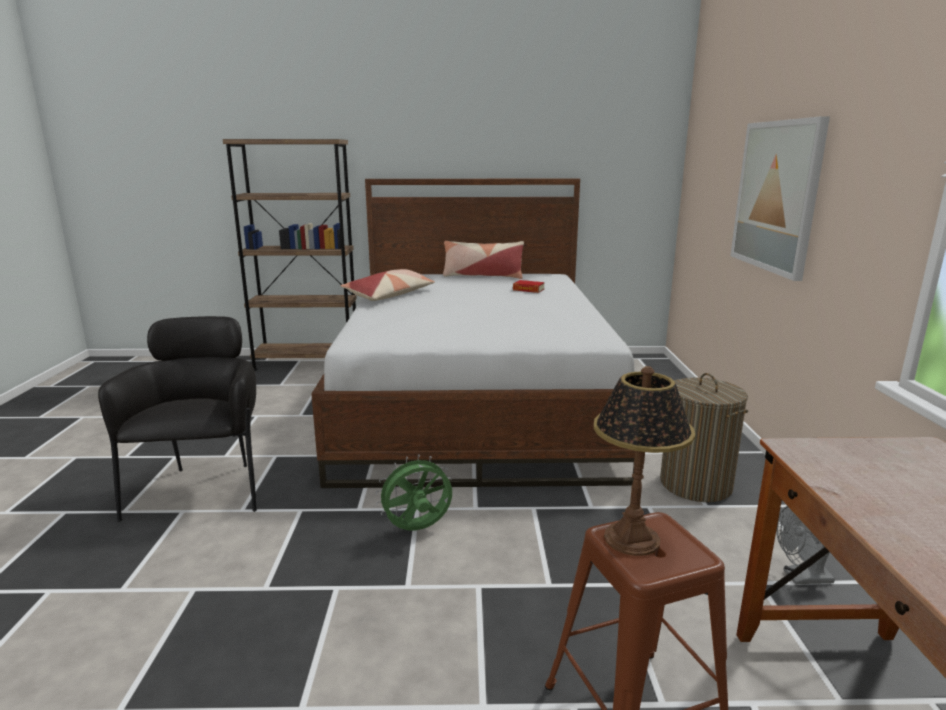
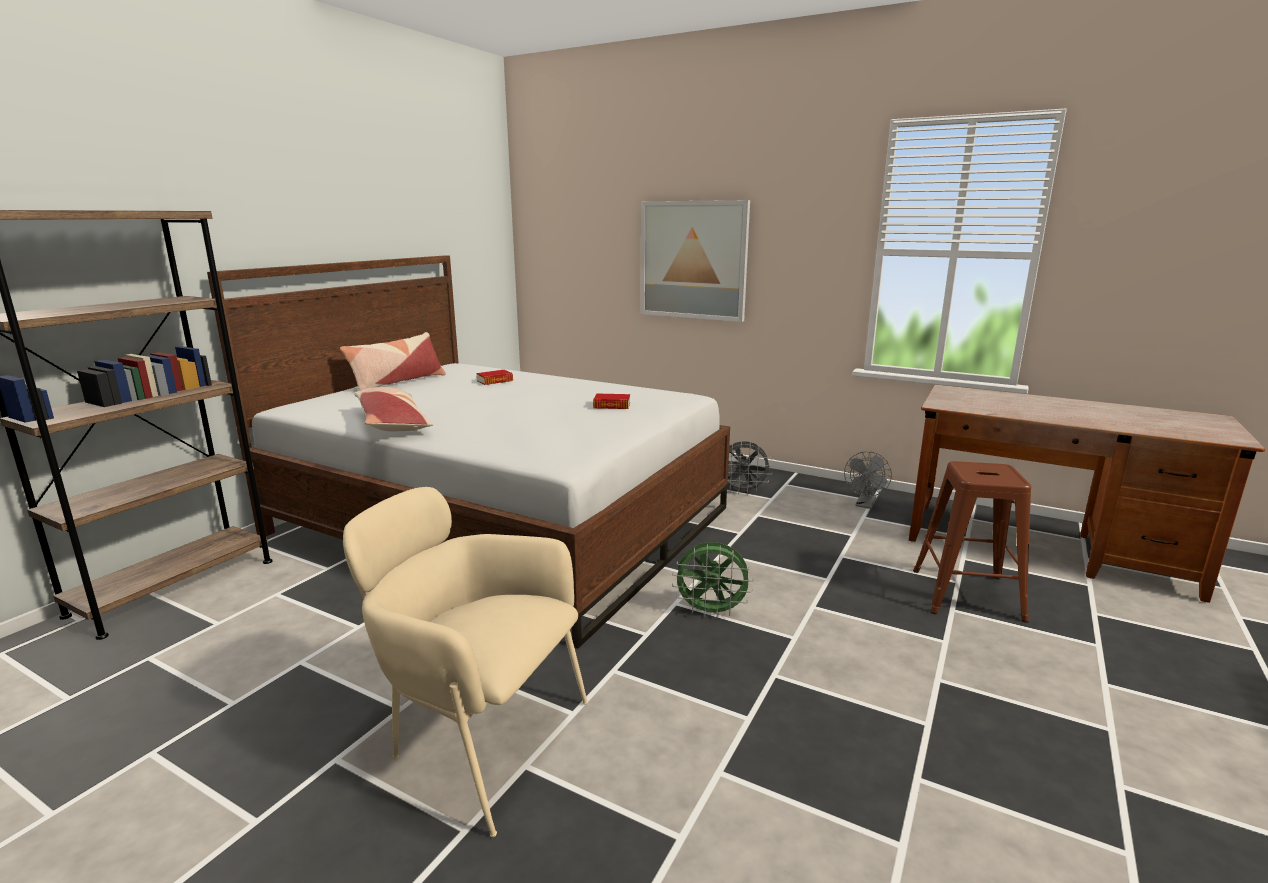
camera: 60 degrees left, 0 degrees up
(203, 487) = (477, 740): black armchair -> beige armchair
(417, 529) = (711, 612): green fan -> green fan turned 90 degrees counterclockwise
(520, 326) = (612, 405): none -> book
(632, 538) = (980, 474): table lamp -> none
(696, 484) = (742, 491): laundry basket -> grey fan

